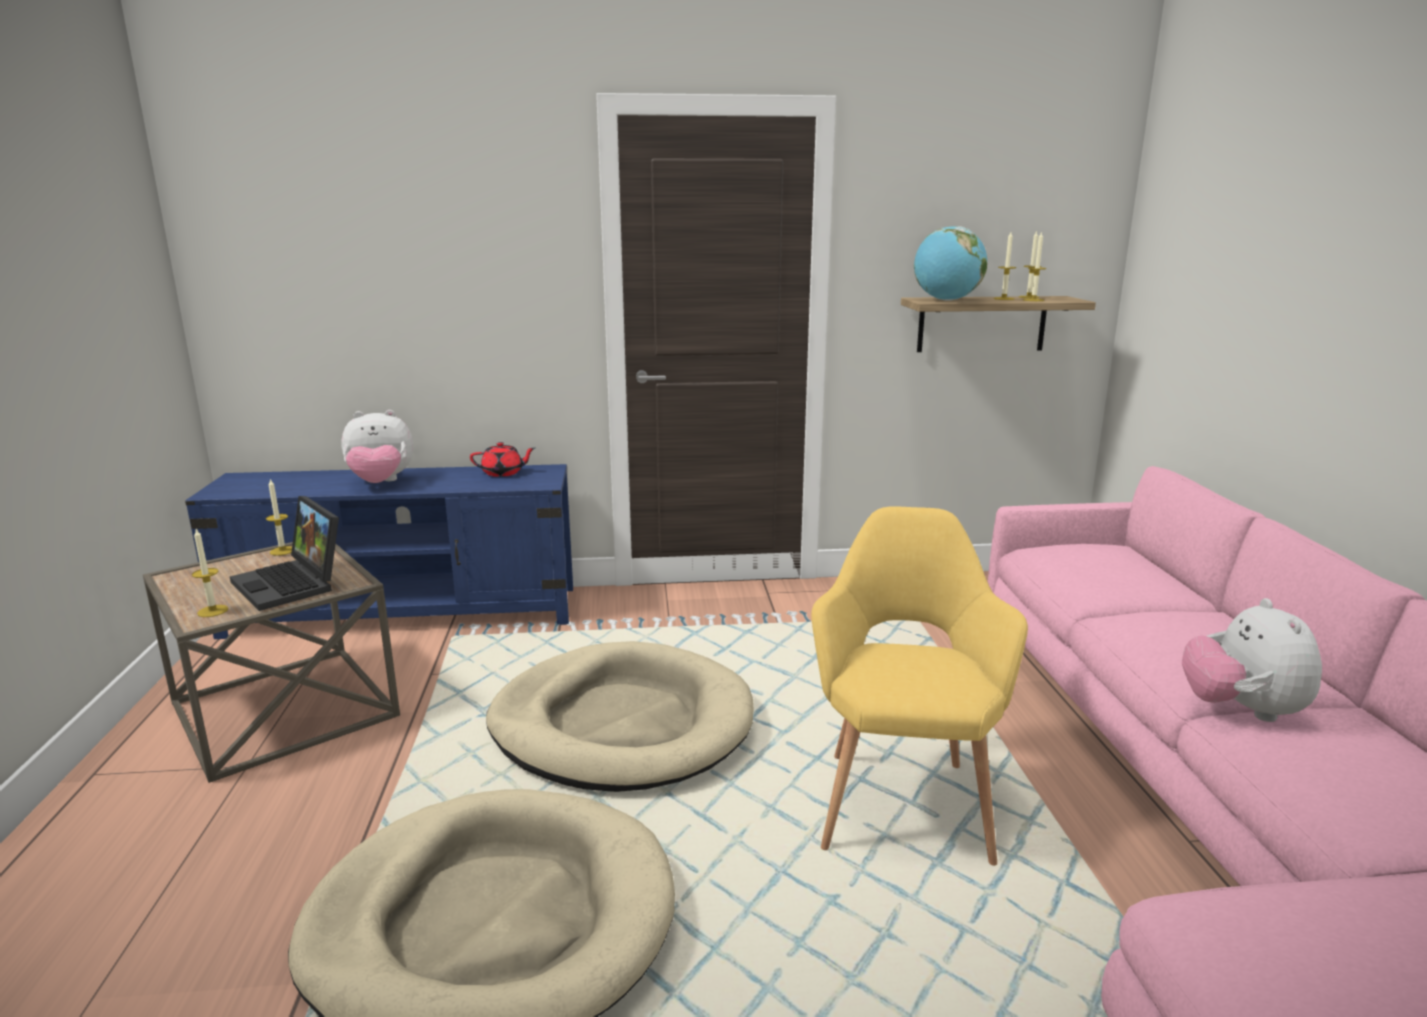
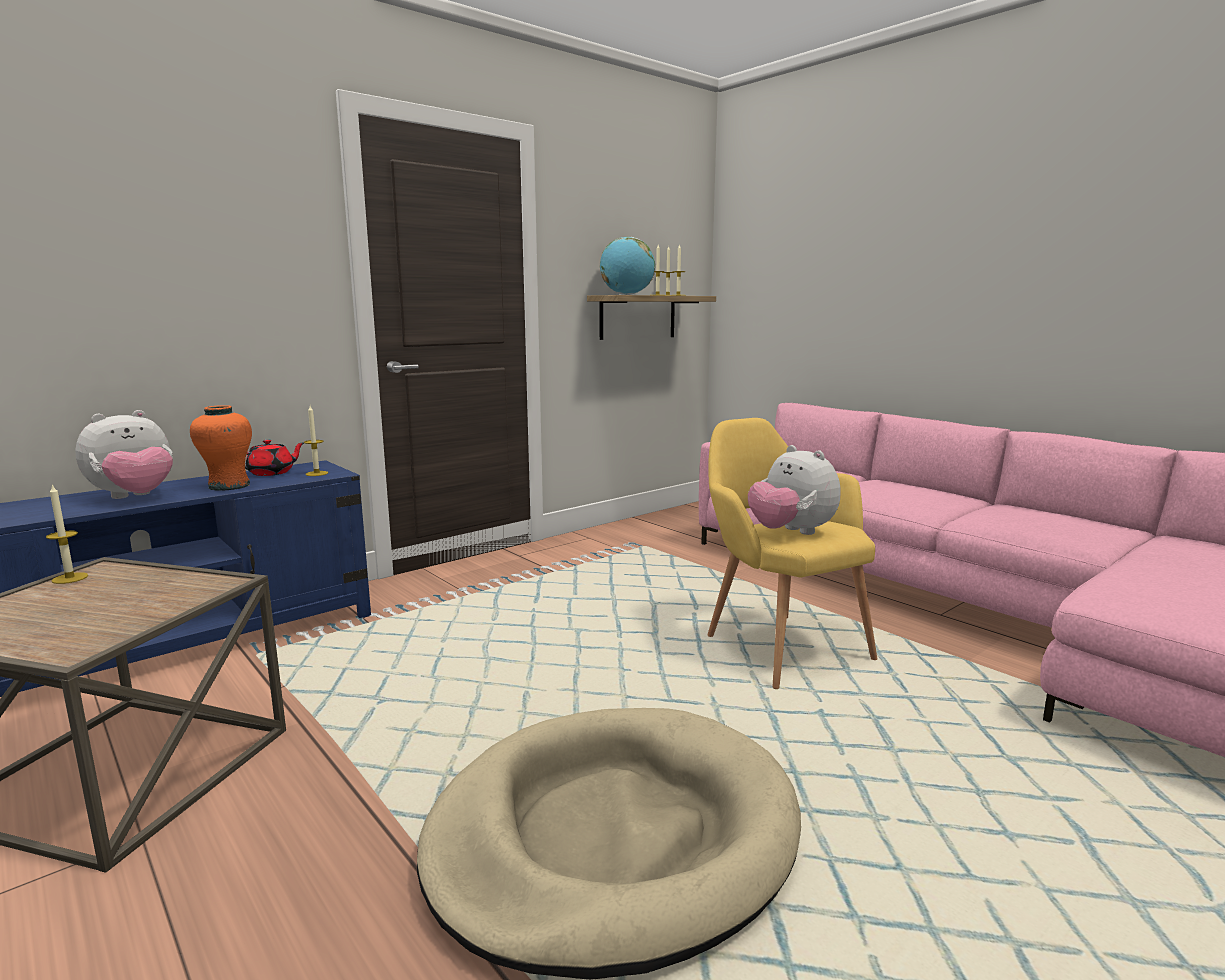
camera: 35 degrees left, 5 degrees down
(212, 611) = (71, 642): candle -> candle (316, 473)
(293, 584) = (148, 598): laptop -> none
(452, 483) = (229, 486): none -> orange vase
(622, 724) = (523, 667): beige dog bed -> none
(1241, 710) = (963, 514): plush toy -> plush toy (791, 532)

